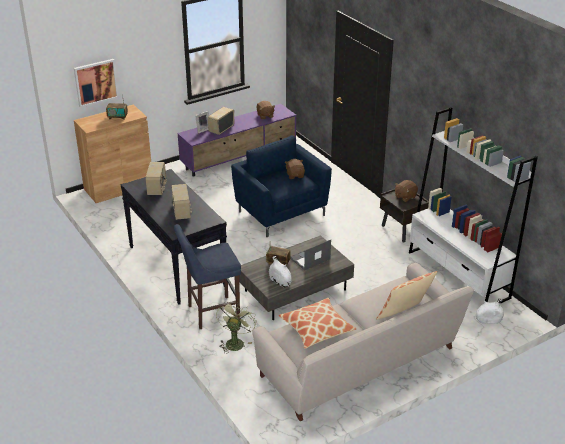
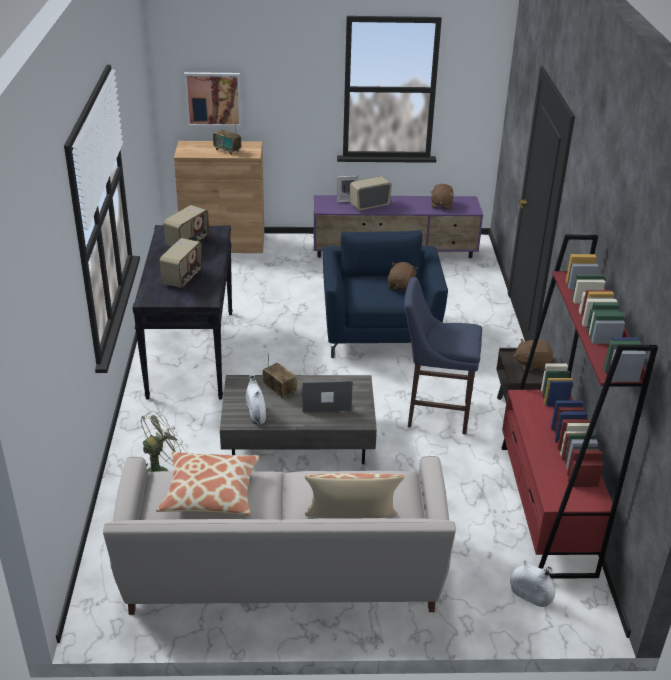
camera: 30 degrees right, 0 degrees up
(210, 313) = (171, 424): blue stool -> blue stool (434, 413)
(458, 275) = (546, 508): white bookcase -> red bookcase

